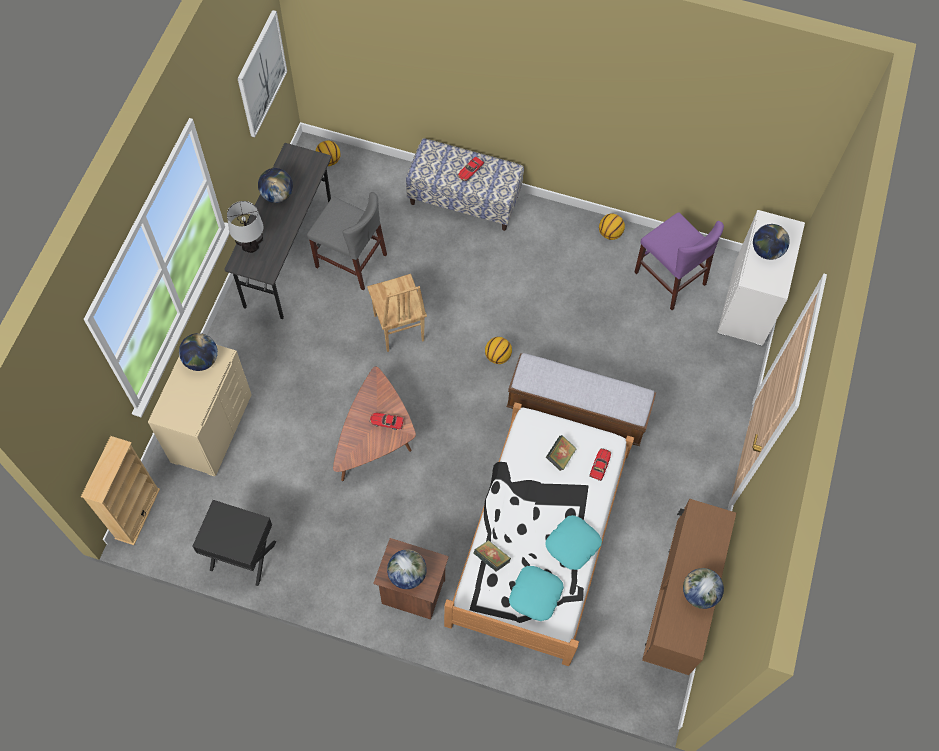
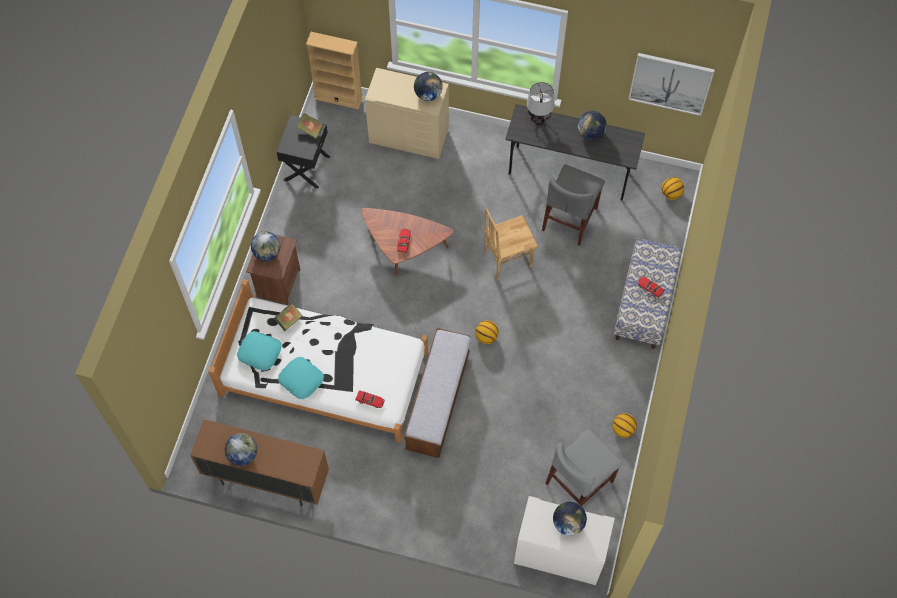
camera: 90 degrees right, 0 degrees up
(560, 456) = (377, 370): book -> book (311, 130)
(669, 278) = (579, 482): purple chair -> grey chair

